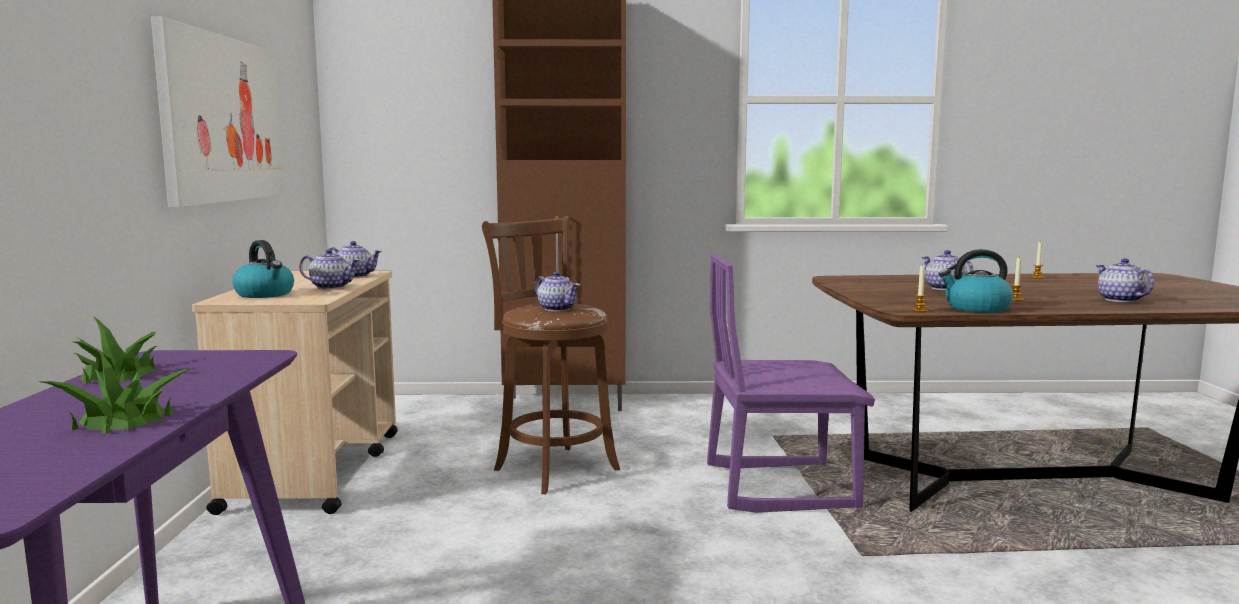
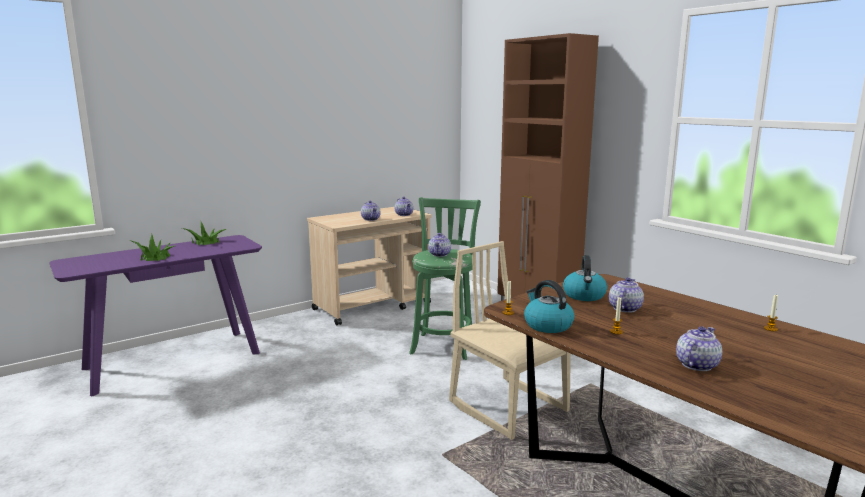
camera: 55 degrees right, 5 degrees up
(222, 119) = (350, 133): picture -> none
(265, 294) = (340, 218): kettle -> kettle (584, 296)
(552, 467) = (444, 345): brown stool -> green stool
(779, 486) = (509, 407): purple chair -> beige chair

